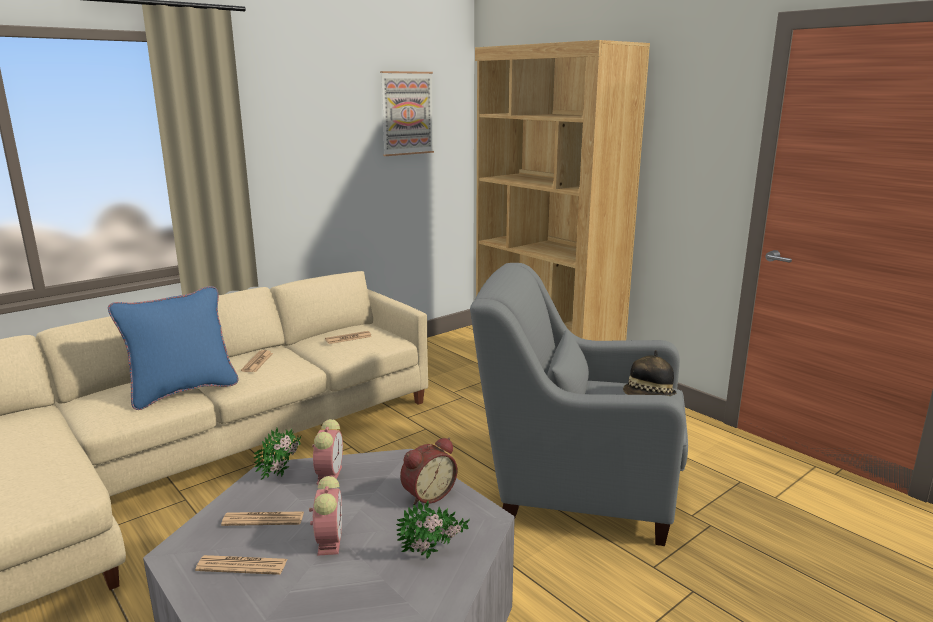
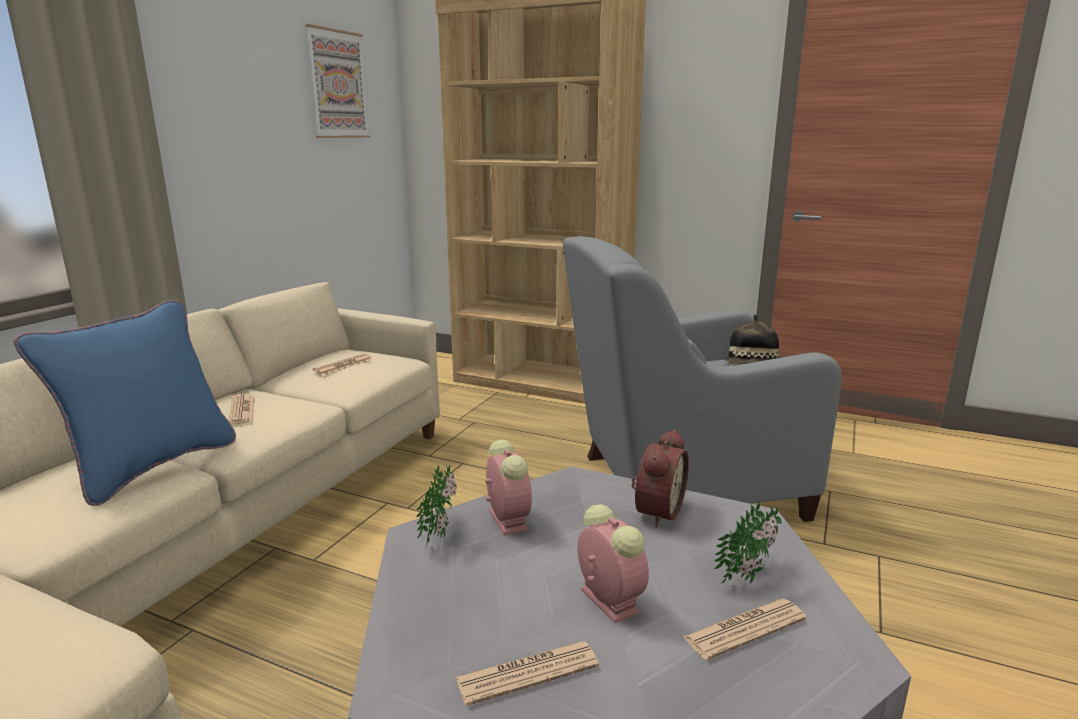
camera: 25 degrees left, 0 degrees up
(263, 519) = (483, 600): newspaper -> newspaper (745, 629)

